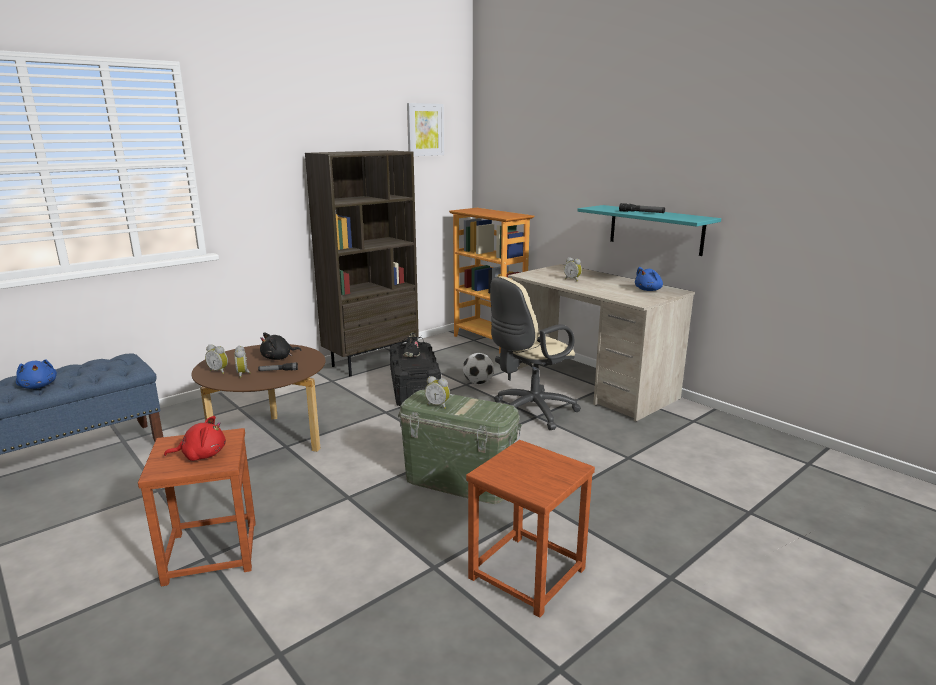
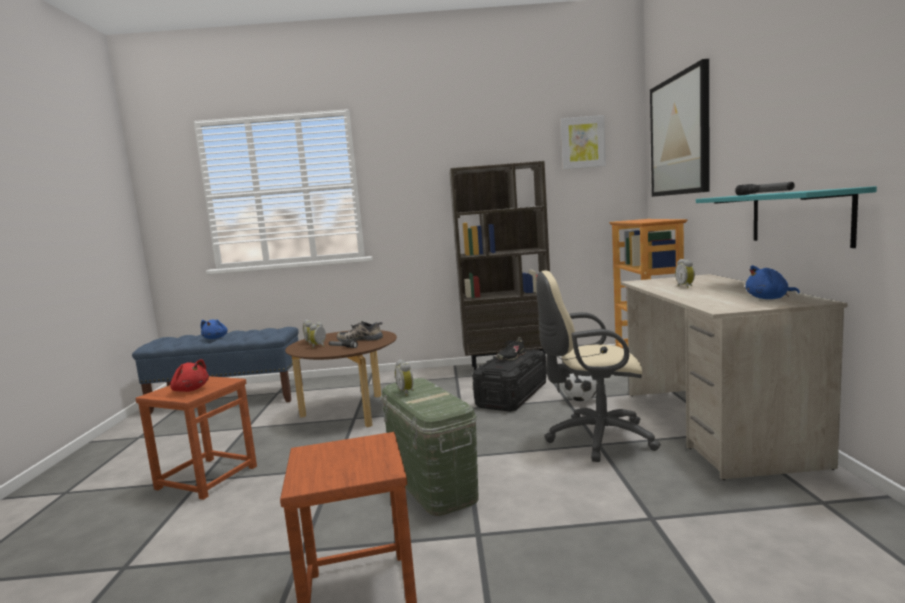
camera: 40 degrees right, 10 degrees down
(278, 358) = (361, 339): black plush toy -> shoe
(524, 139) = (680, 135): none -> picture

